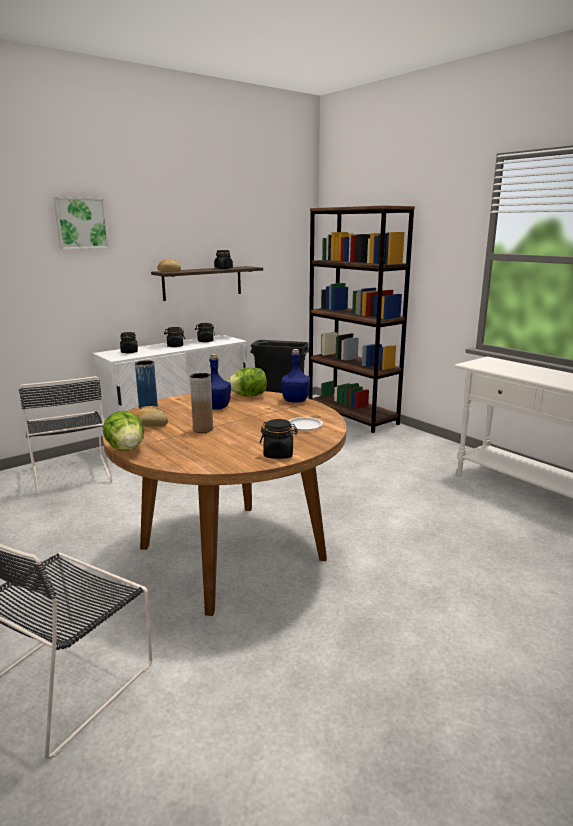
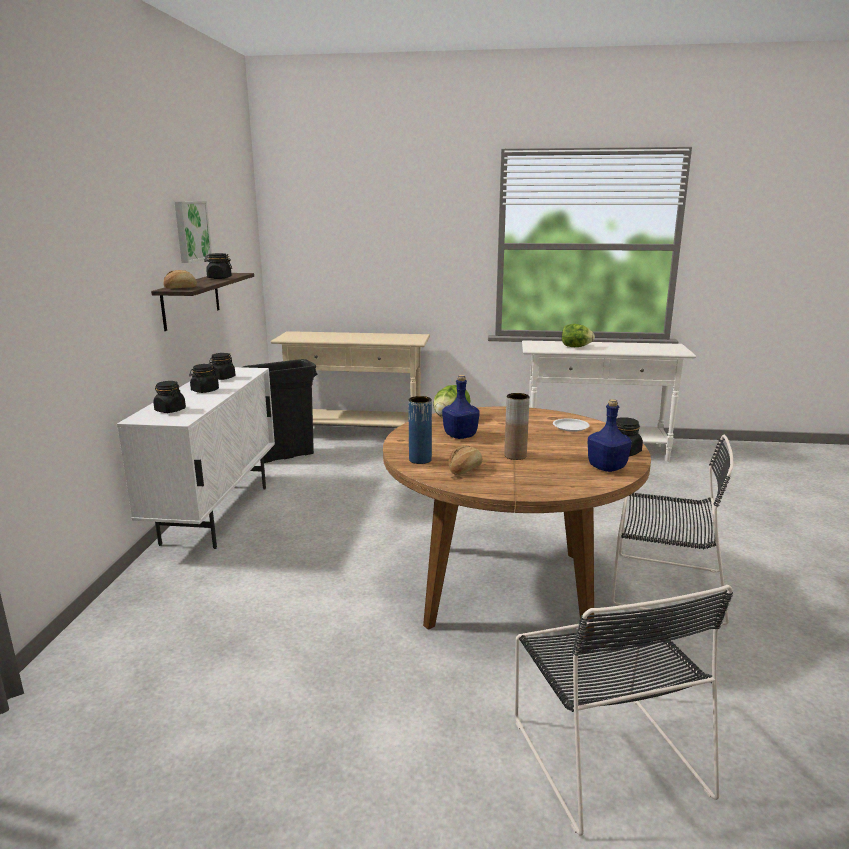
camera: 45 degrees left, 0 degrees up
(71, 473) = (168, 607): black chair -> black chair (663, 586)
(81, 223) = (84, 224): picture -> picture (191, 231)
(126, 449) = (517, 493): lettuce -> lettuce (575, 347)
(295, 400) = (498, 410): blue bottle -> blue bottle (606, 467)
(352, 416) = (356, 434): brown bookcase -> beige console table

